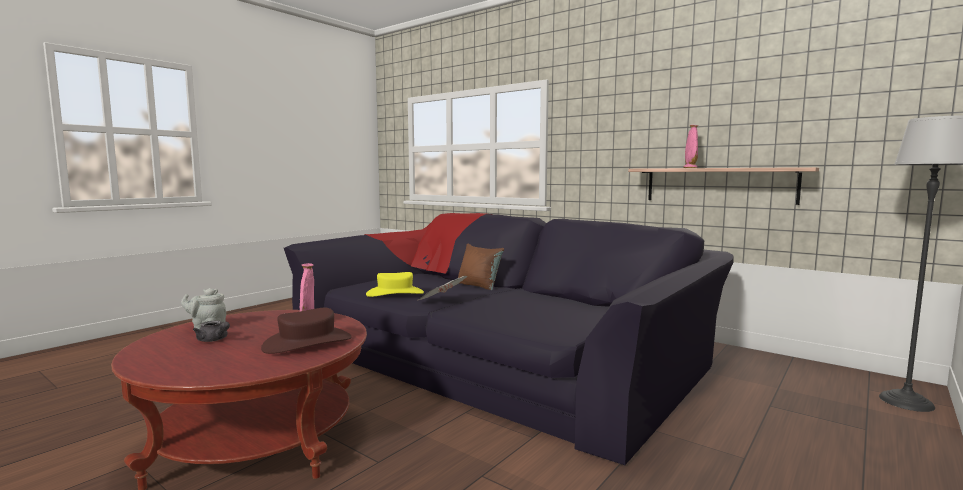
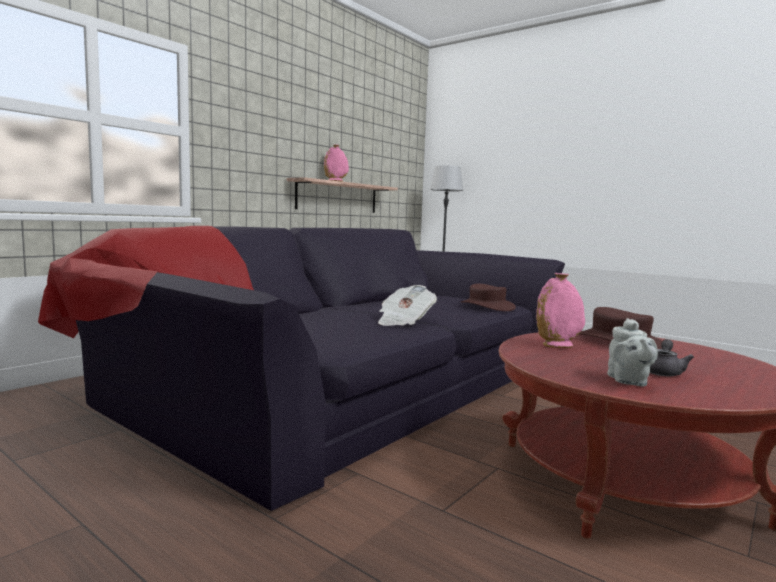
camera: 90 degrees left, 0 degrees up
(395, 293) = (359, 334): yellow hat -> none
(479, 286) = (312, 314): brown pillow -> none
(545, 327) = (486, 306): none -> brown hat

